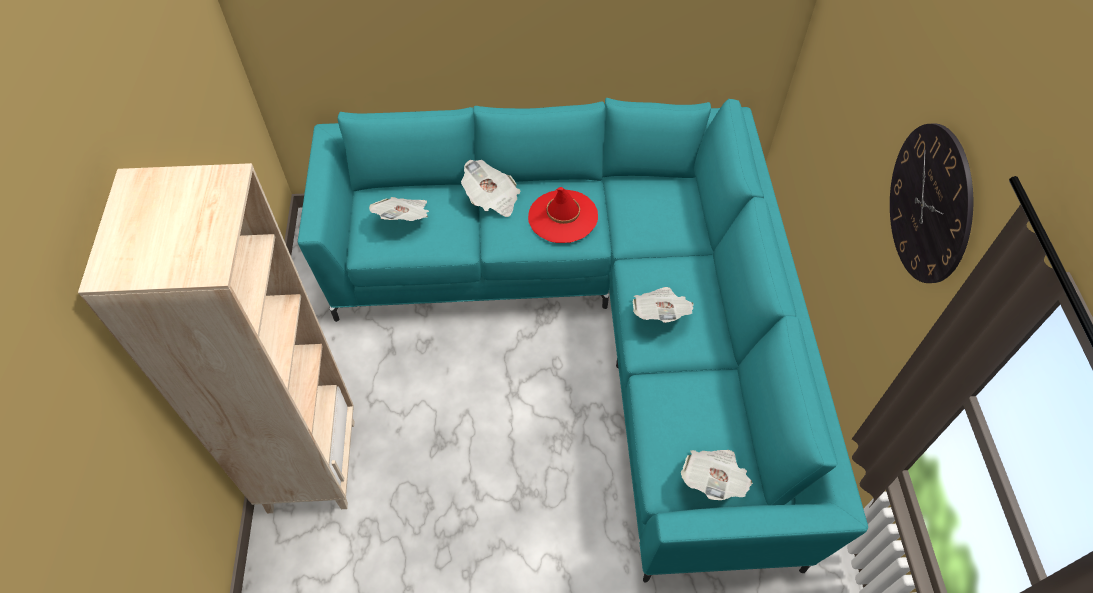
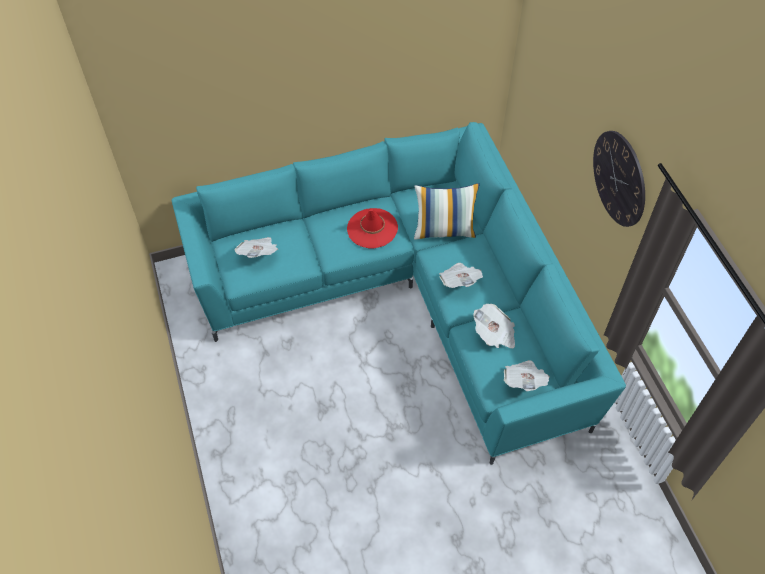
camera: 15 degrees left, 0 degrees up
(311, 465) = (235, 446): beige bookcase -> none
(492, 198) = (317, 225): newspaper -> newspaper (494, 334)
(660, 239) = (444, 230): none -> pillow

